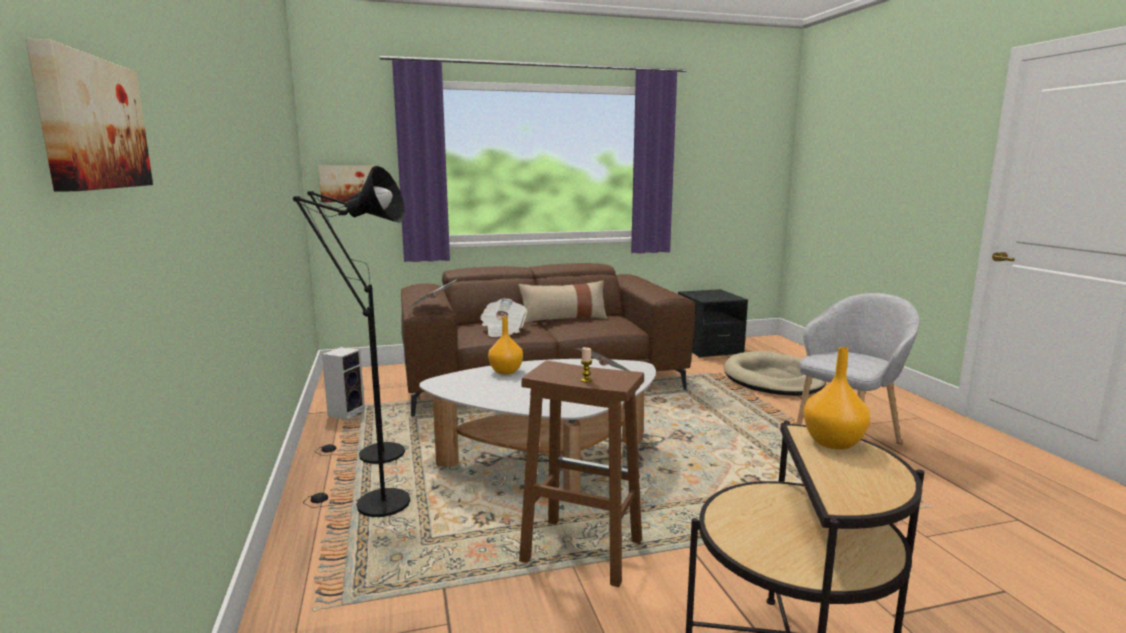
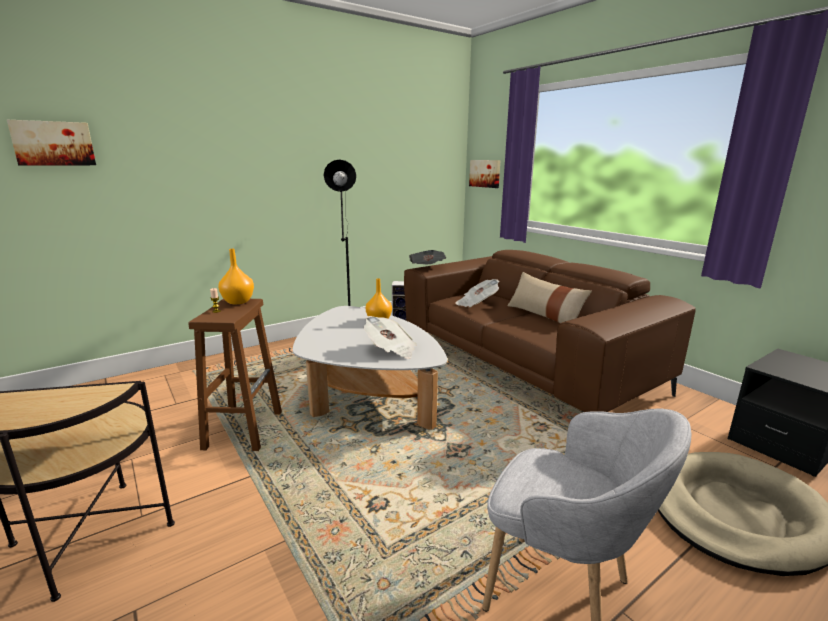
camera: 70 degrees right, 5 degrees up
(372, 504) = (290, 358): black floor lamp -> none
(834, 442) = (85, 400): orange vase -> orange vase (238, 302)

